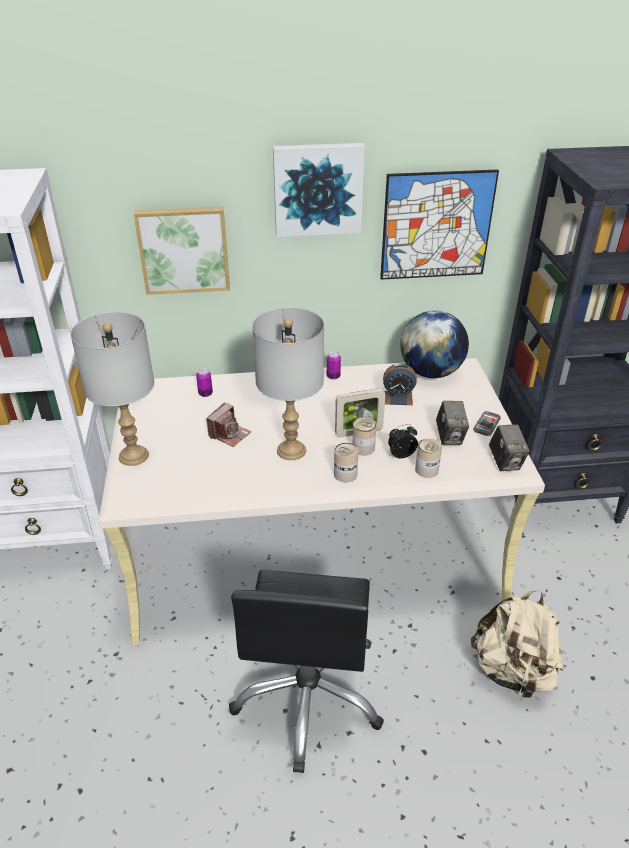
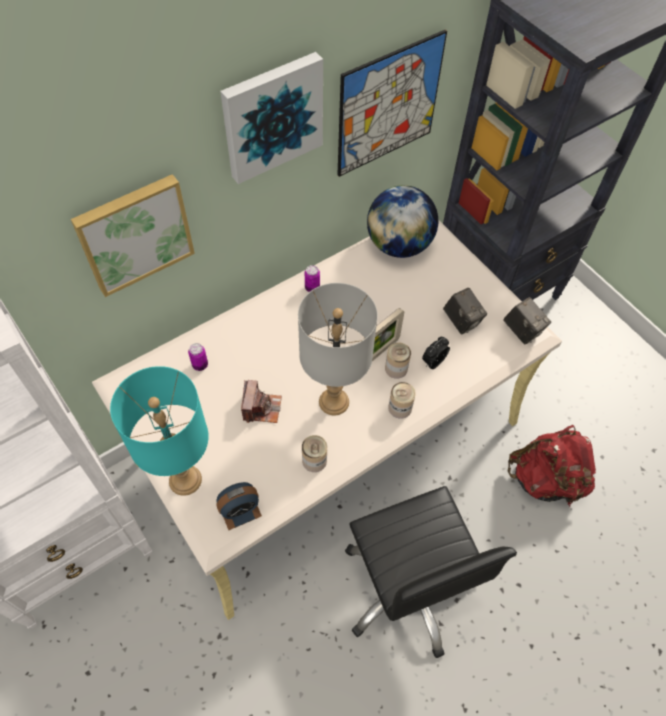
camera: 30 degrees left, 20 degrees up
(133, 456) = (185, 480): grey table lamp -> turquoise table lamp
(398, 398) = (389, 291): alarm clock -> alarm clock (240, 510)
(426, 469) = (464, 370): can -> can (314, 460)
(486, 424) = (483, 292): phone -> none
(512, 670) = (545, 480): beige backpack -> red backpack

